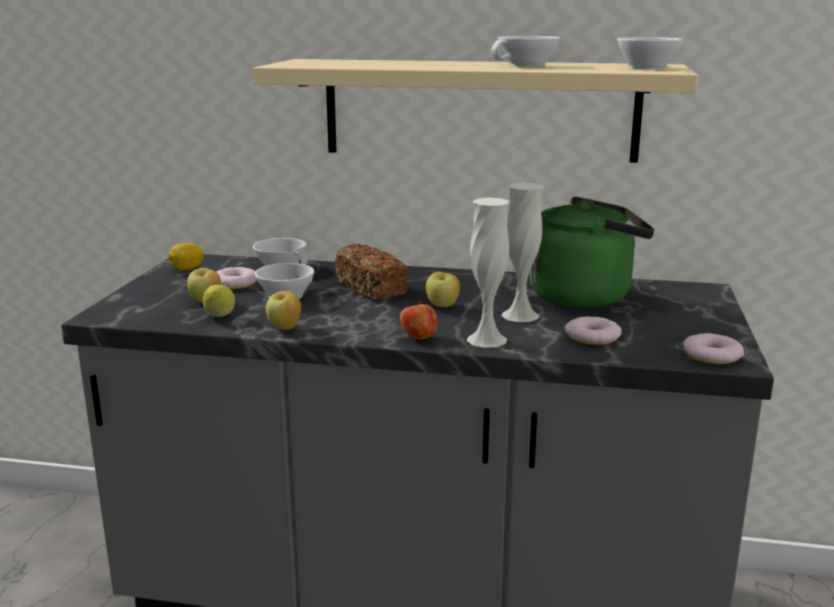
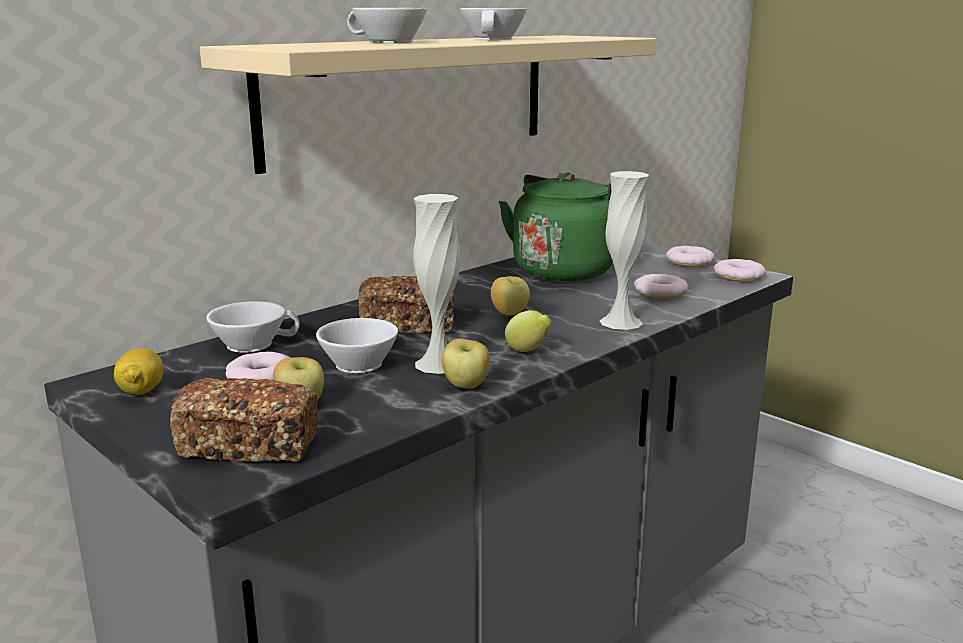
camera: 55 degrees left, 0 degrees up
(143, 307) = (250, 446): none -> bread
(219, 317) = (374, 410): lemon -> lemon (528, 351)
(419, 338) = (582, 342): apple -> none
(520, 315) = (578, 298): white vase -> white vase (438, 364)
(644, 67) = (579, 36): white cup -> white cup (387, 42)
(714, 329) = (689, 261): none -> donut

